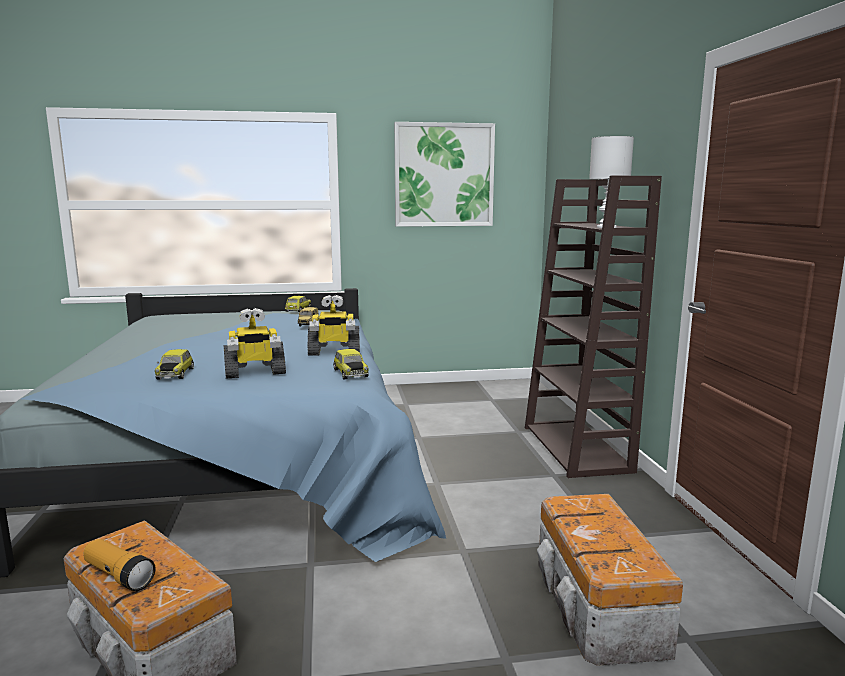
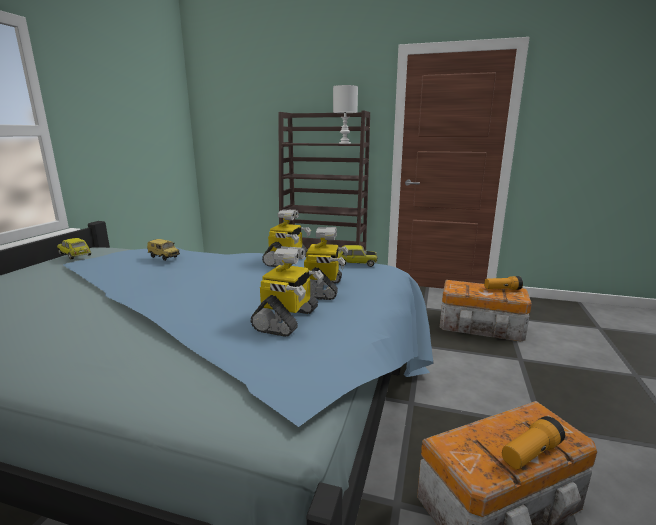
camera: 65 degrees left, 5 degrees up
(174, 374) = (287, 320): toy car -> toy robot
(444, 175) = (132, 103): picture -> none
(627, 548) = (502, 289): none -> flashlight

